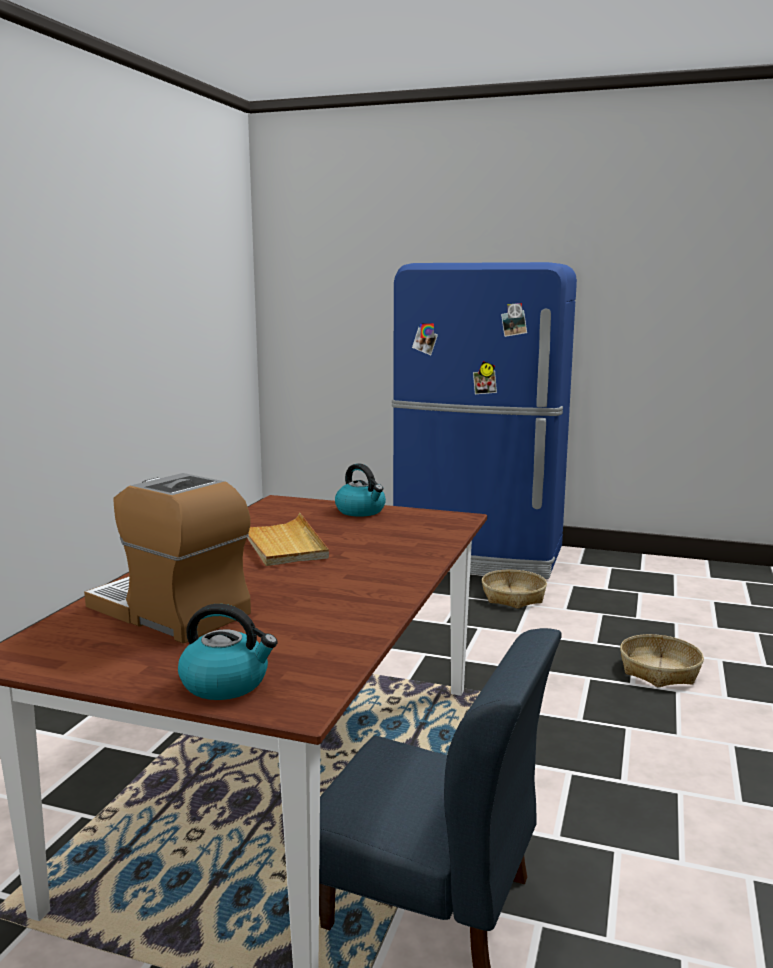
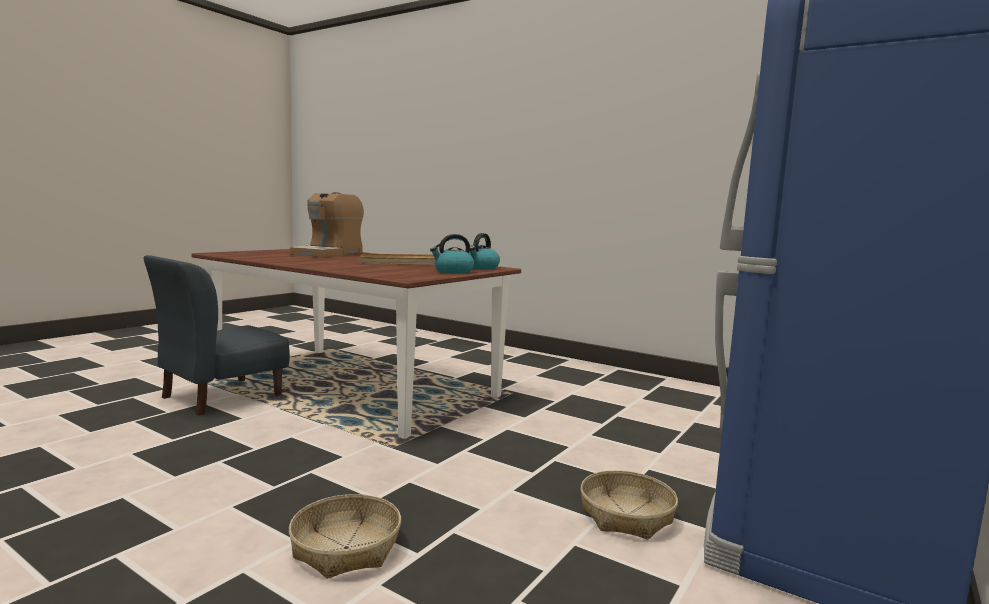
camera: 105 degrees right, 5 degrees down
(170, 611) = (329, 254): coffee machine -> coffee machine turned 150 degrees clockwise
(226, 683) = (248, 252): kettle -> kettle (481, 268)

